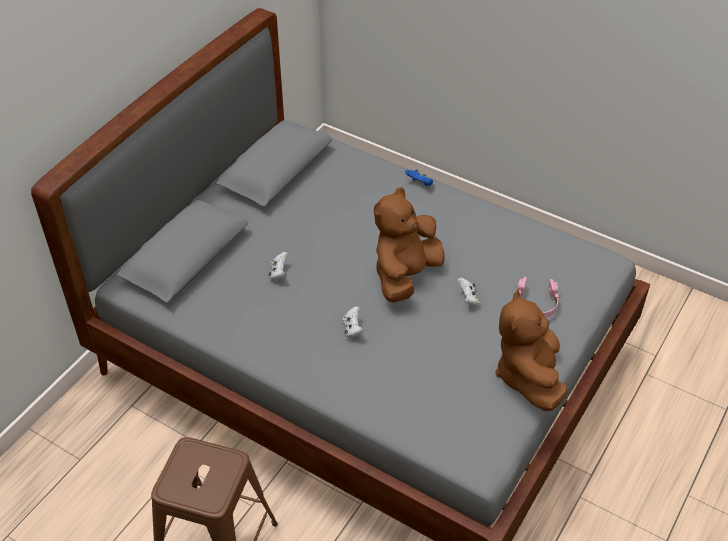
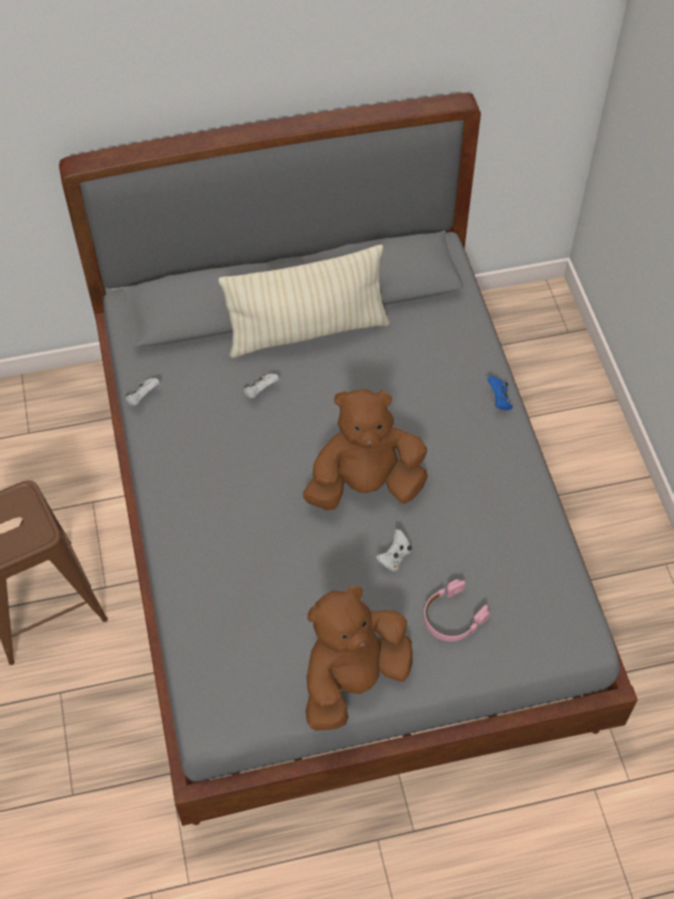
camera: 45 degrees right, 10 degrees up
(265, 222) = (307, 331): none -> beige pillow
(352, 329) = (256, 499): white game controller -> white game controller (142, 398)

